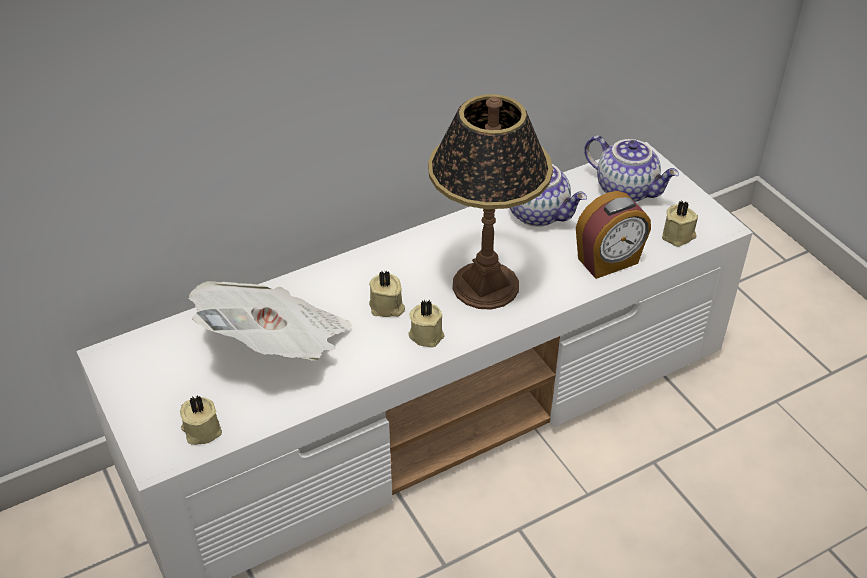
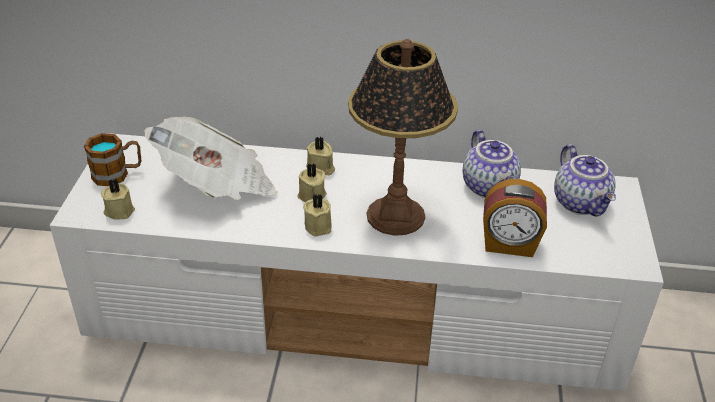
camera: 35 degrees right, 5 degrees down
(150, 391) = (118, 174): none -> mug
(679, 236) = (590, 254): beige candle -> beige candle (320, 169)

